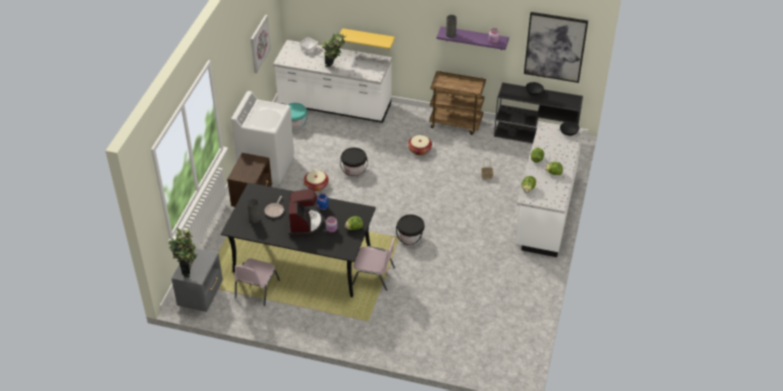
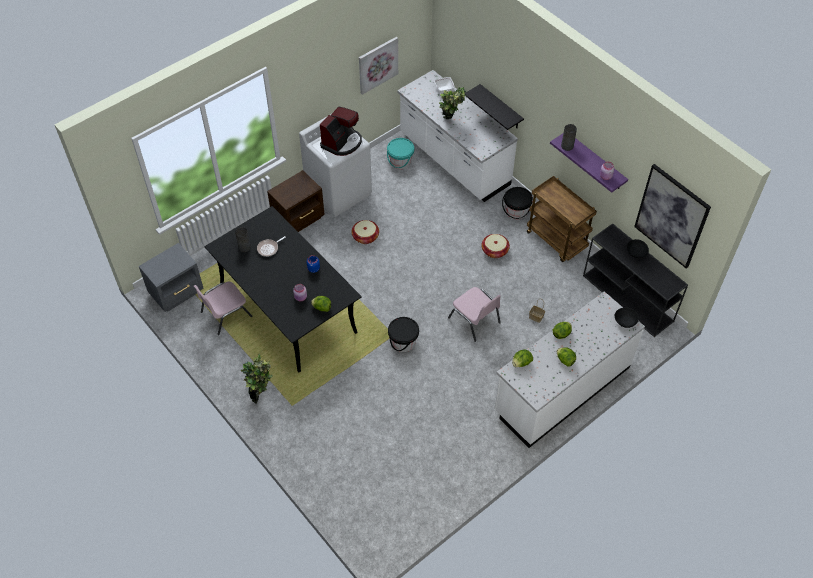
camera: 35 degrees right, 10 degrees up
(187, 269) = (158, 265): potted plant -> potted plant (261, 393)
(304, 224) = (282, 277): coffee machine -> coffee machine (342, 142)
(354, 170) = (413, 239): black bucket -> black bucket (516, 211)
(368, 39) = (501, 107): yellow shelf -> black shelf
(374, 276) = (336, 362): pink chair -> pink chair (475, 320)

